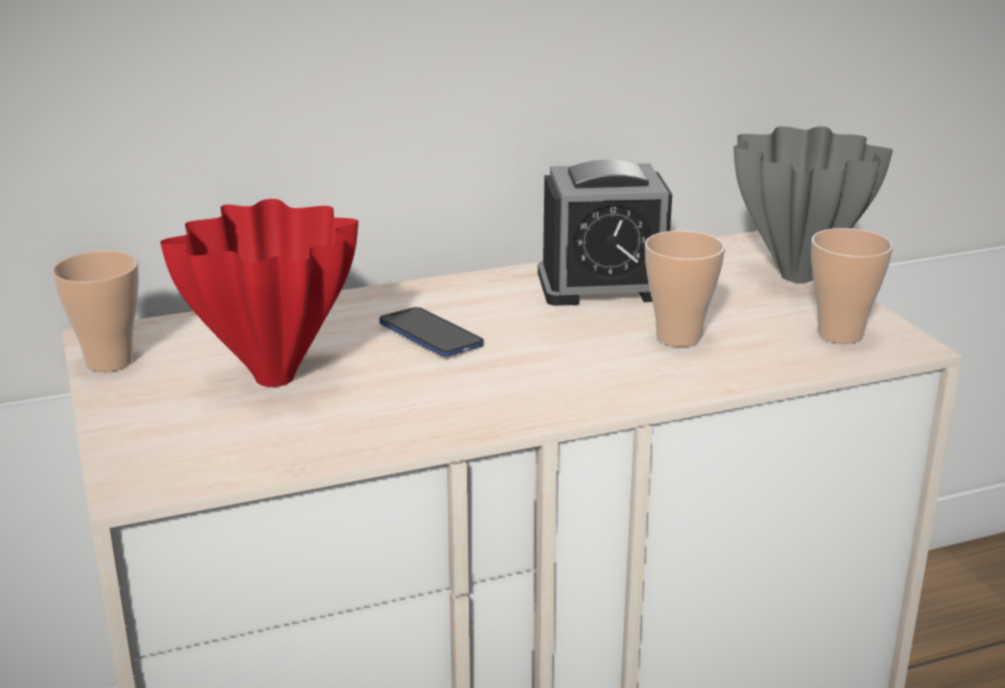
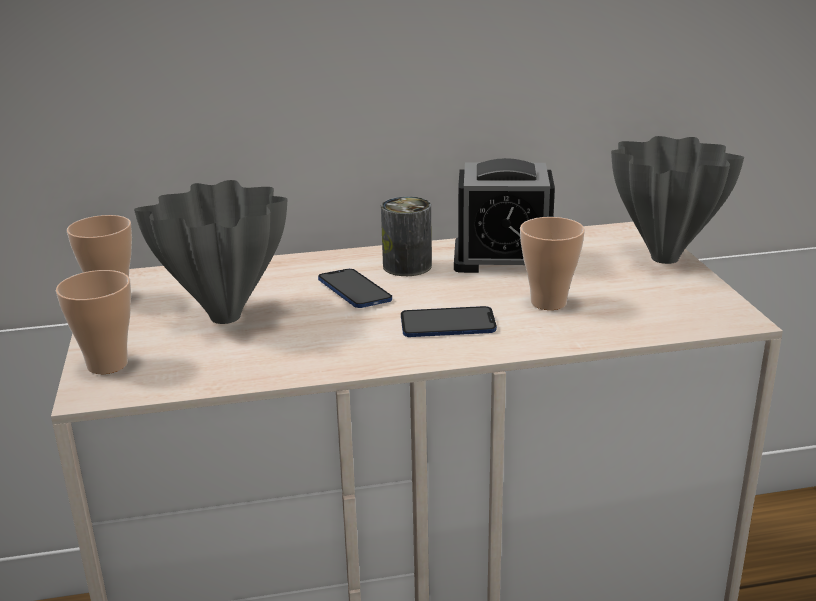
camera: 10 degrees right, 0 degrees up
(278, 377) = (228, 317): red vase -> grey vase
(486, 300) = (407, 266): none -> can
(565, 371) = (448, 325): none -> phone
(840, 334) = (683, 307): cup -> cup (107, 364)

